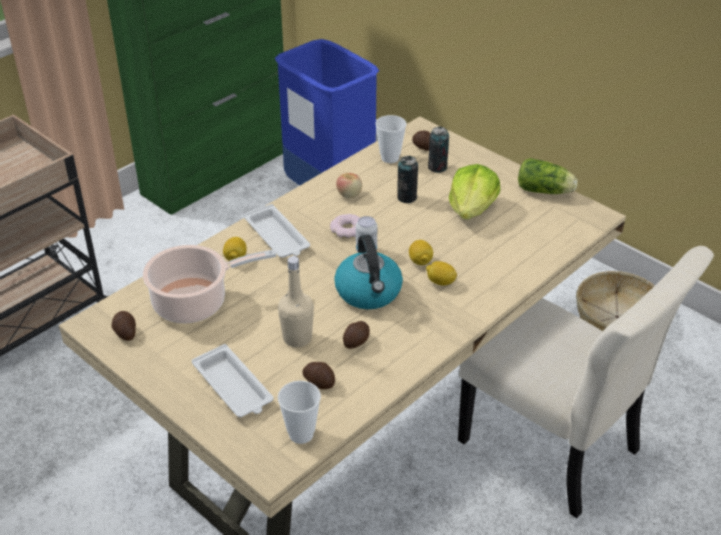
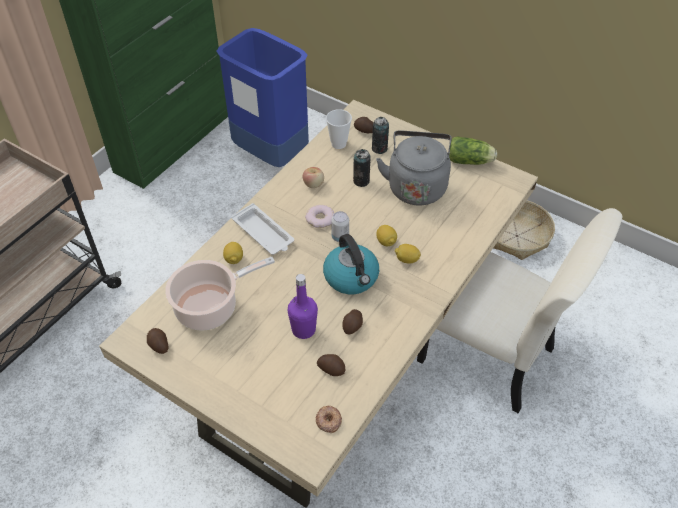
camera: 10 degrees left, 10 degrees up
(233, 387) = (262, 384): white tray -> none
(297, 338) = (303, 329): beige bottle -> purple bottle
(301, 434) = (328, 421): cup -> donut
(472, 209) = (416, 186): lettuce -> grey kettle

